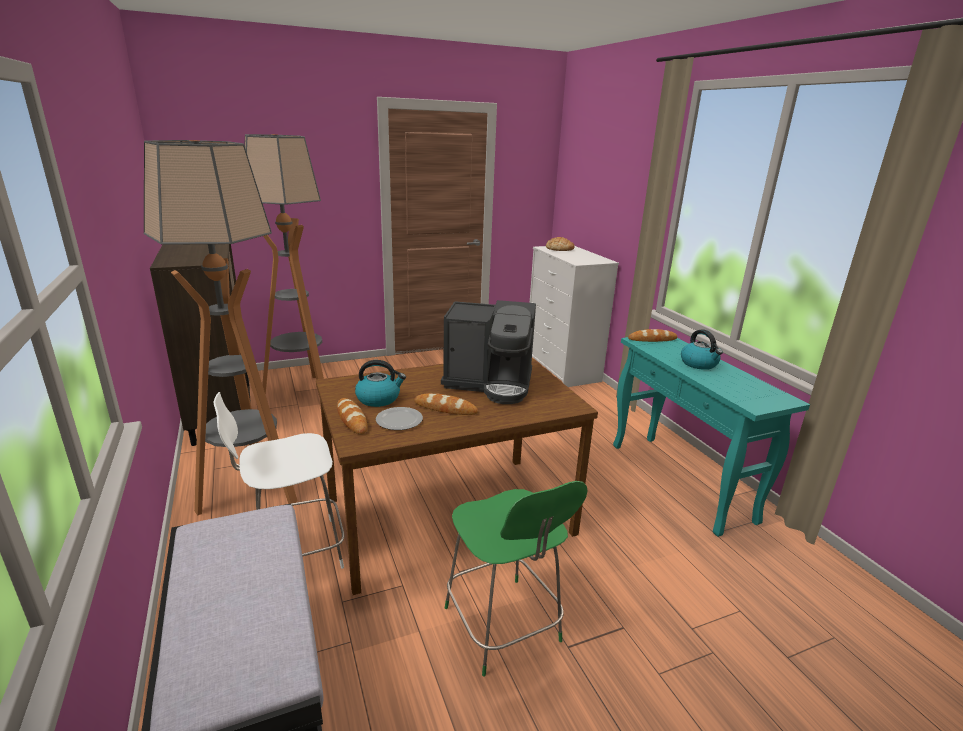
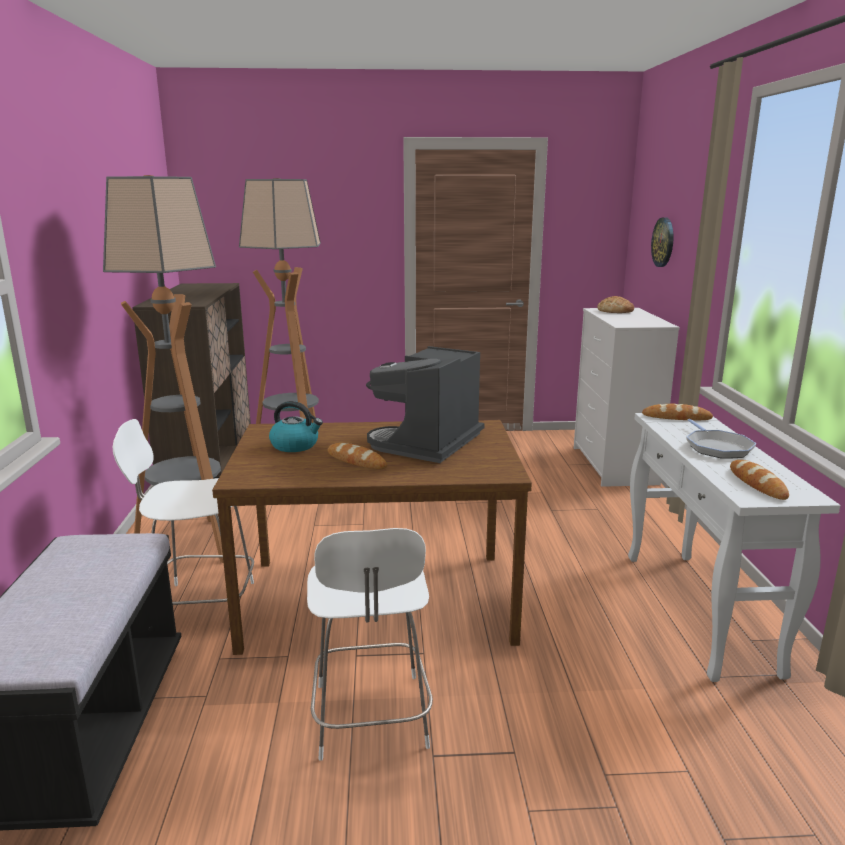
camera: 20 degrees right, 5 degrees down
(352, 419) = (252, 459): bread -> bread (757, 483)
(398, 421) = (297, 466): plate -> none
(490, 383) = (427, 444): coffee machine -> coffee machine turned 90 degrees clockwise
(503, 627) = (371, 719): green chair -> white chair
(597, 194) = (663, 242): none -> wall clock
(681, 482) = (699, 612): turquoise console table -> white console table
(699, 364) = (717, 447): kettle -> frying pan

